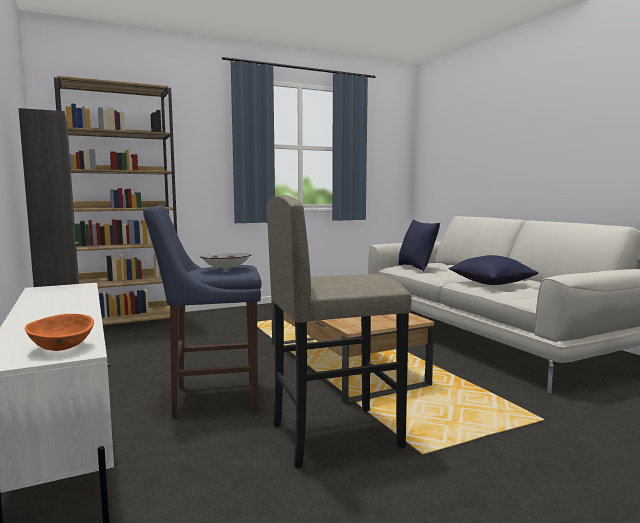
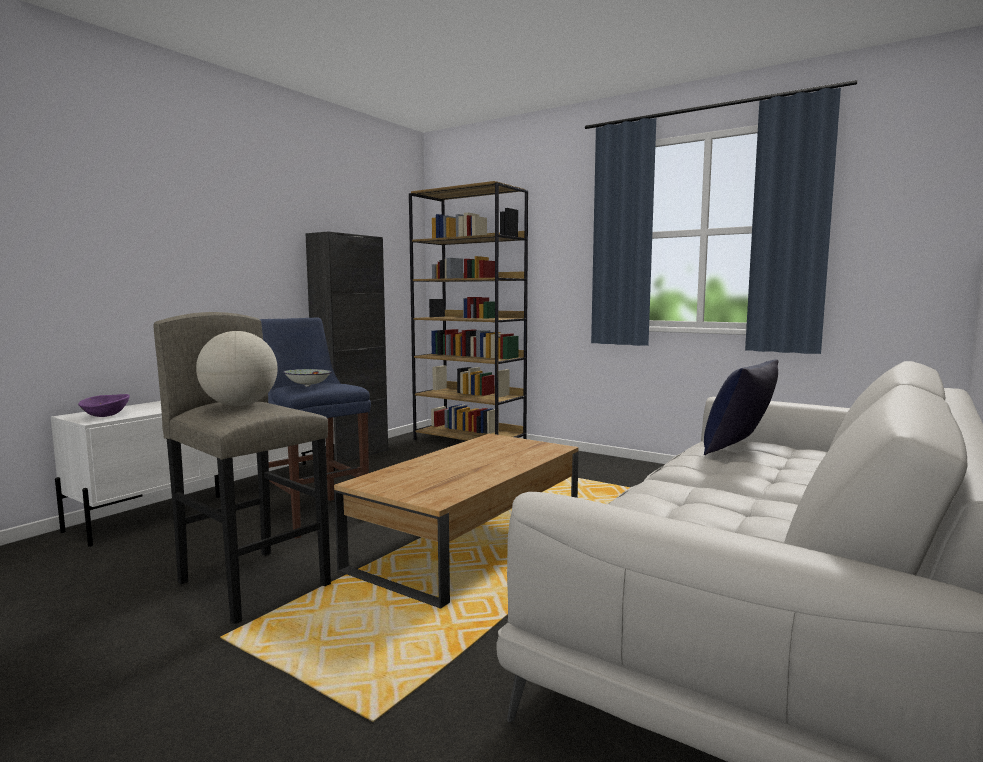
camera: 60 degrees right, 0 degrees up
(62, 348) = (106, 416): orange bowl -> purple bowl
(337, 277) = (239, 405): none -> globe
(491, 283) = (686, 500): blue pillow -> none

